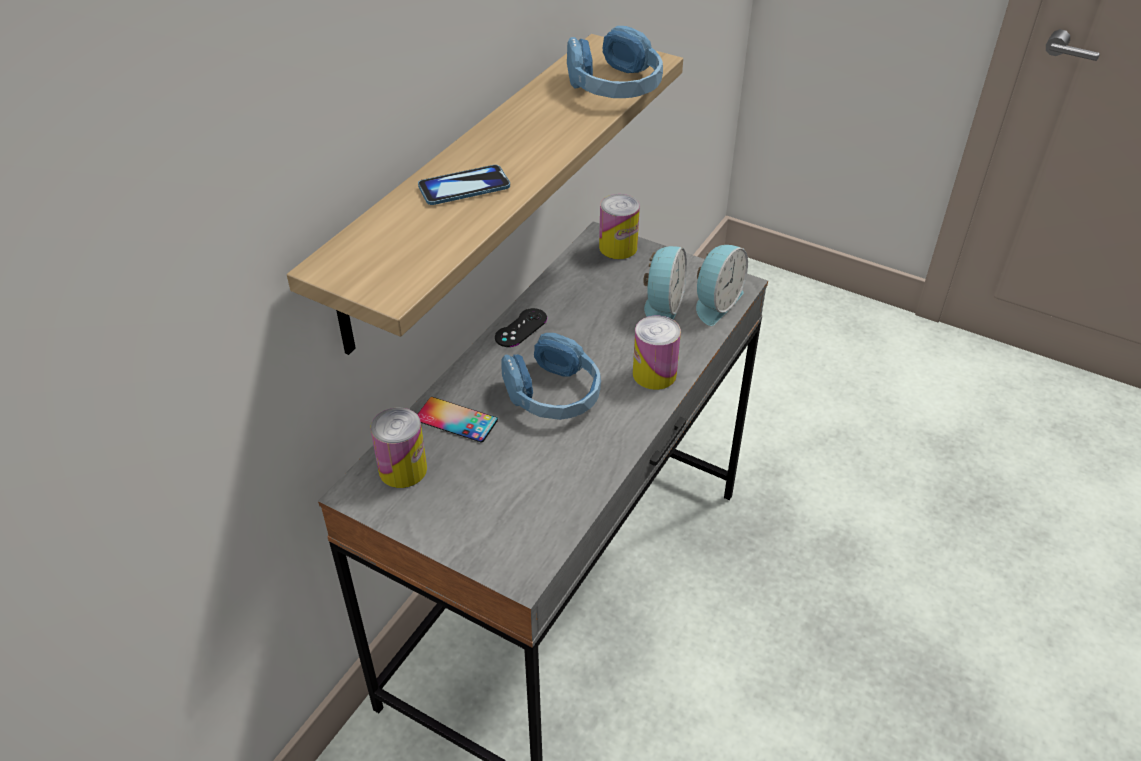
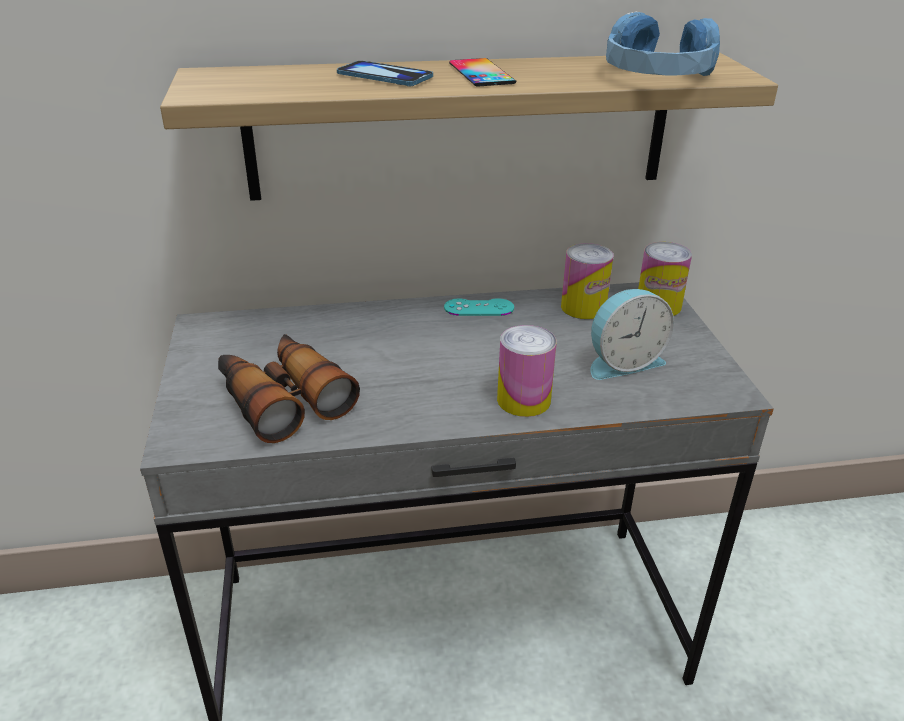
camera: 50 degrees right, 10 degrees down
(403, 469) = (246, 331): can -> can (583, 307)
(456, 420) = (330, 329): phone -> phone (481, 73)
(521, 328) = (479, 308): black game controller -> turquoise game controller
(525, 491) = (283, 398): none -> binoculars
(553, 394) = (420, 358): blue headphones -> none
(715, 303) = (680, 390): alarm clock -> none

